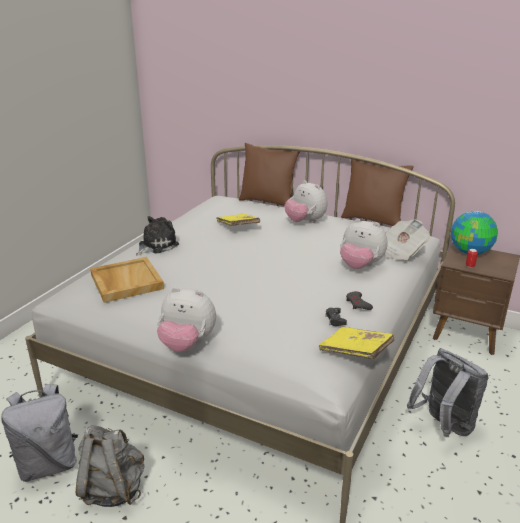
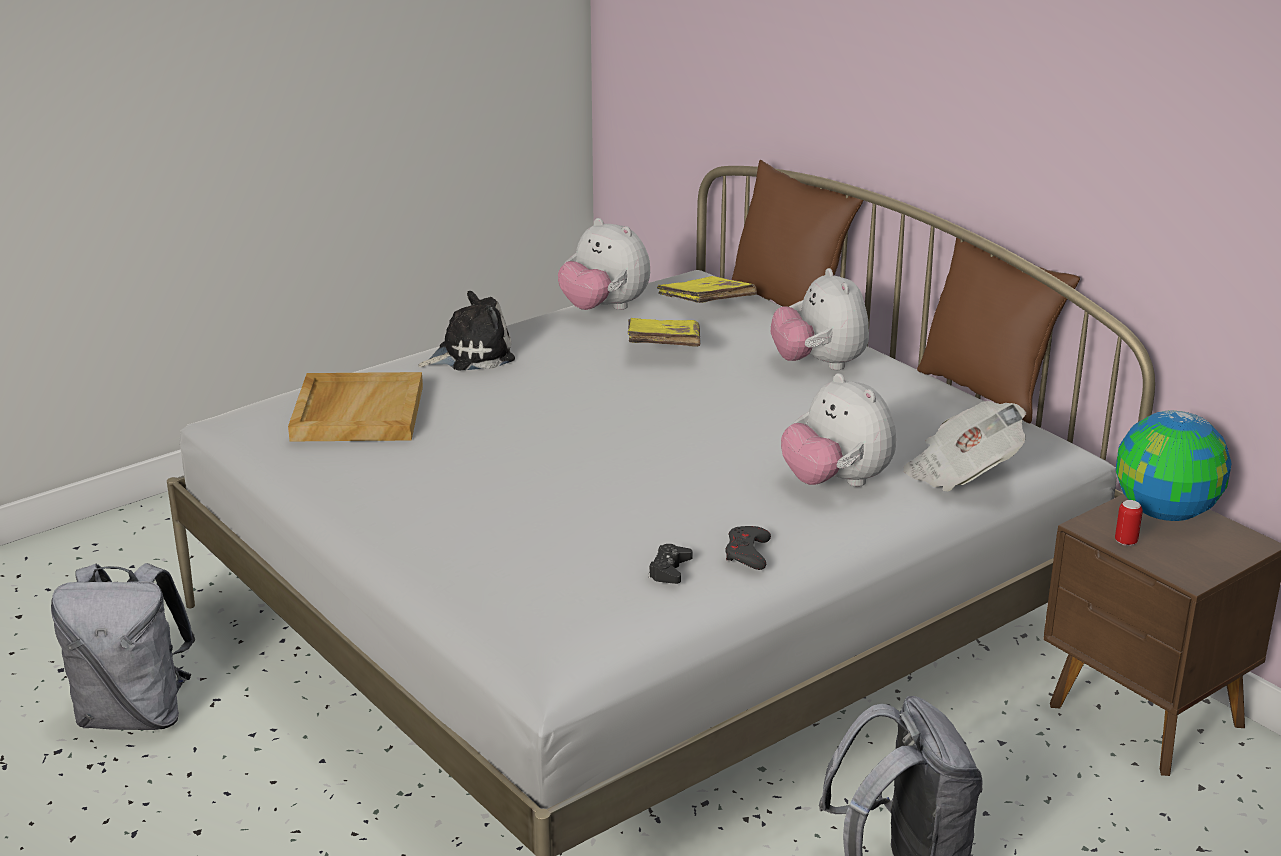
camera: 25 degrees right, 0 degrees up
(113, 489) = (208, 783): grey backpack -> none
(187, 344) = (369, 545): plush toy -> plush toy (604, 308)
(355, 352) = (647, 635): yellow book -> yellow book (706, 305)

